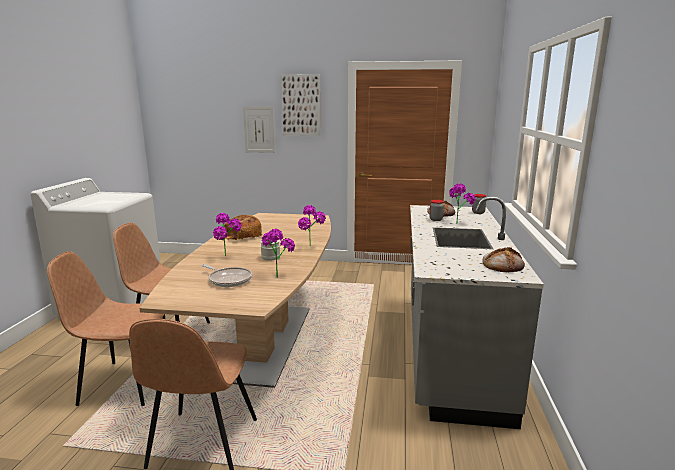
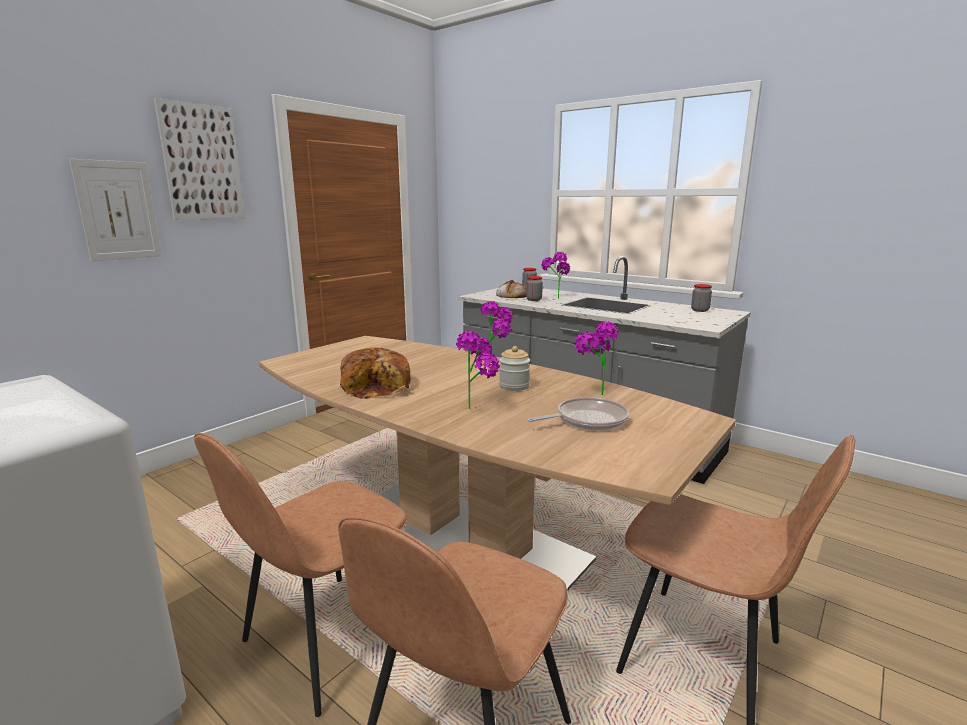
camera: 60 degrees left, 0 degrees up
(503, 265) = (700, 310): bread -> jar

